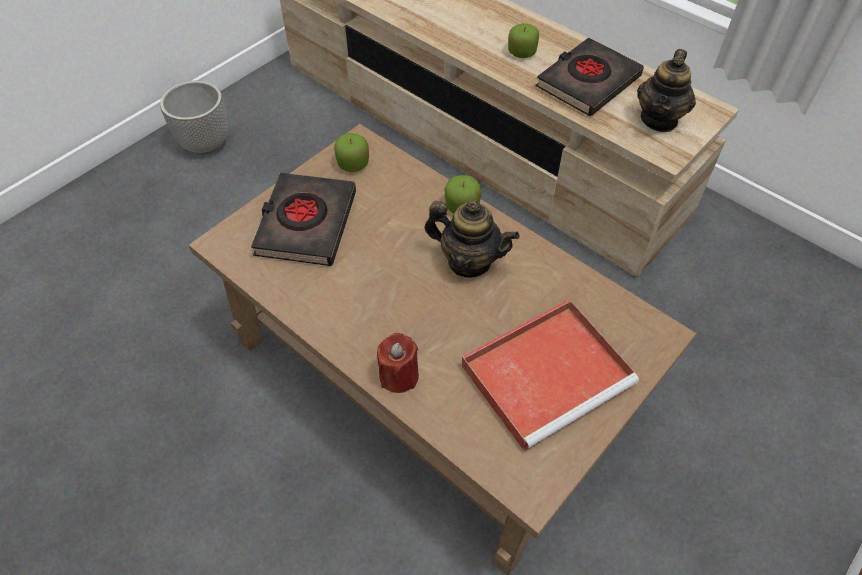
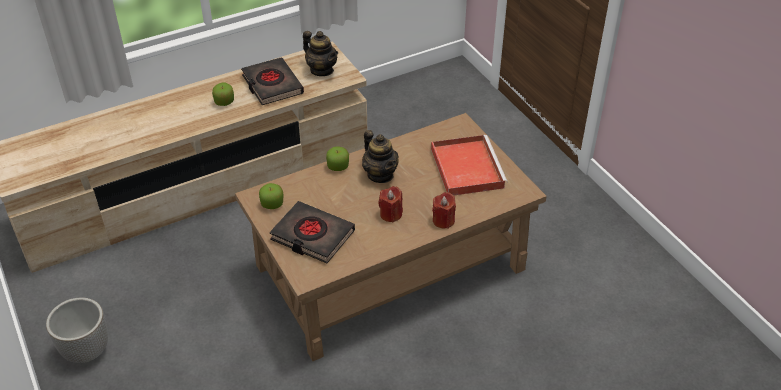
camera: 70 degrees left, 10 degrees down
(385, 300) = (391, 214): none -> red candle
(469, 261) = (380, 175): teapot -> teapot turned 105 degrees clockwise

